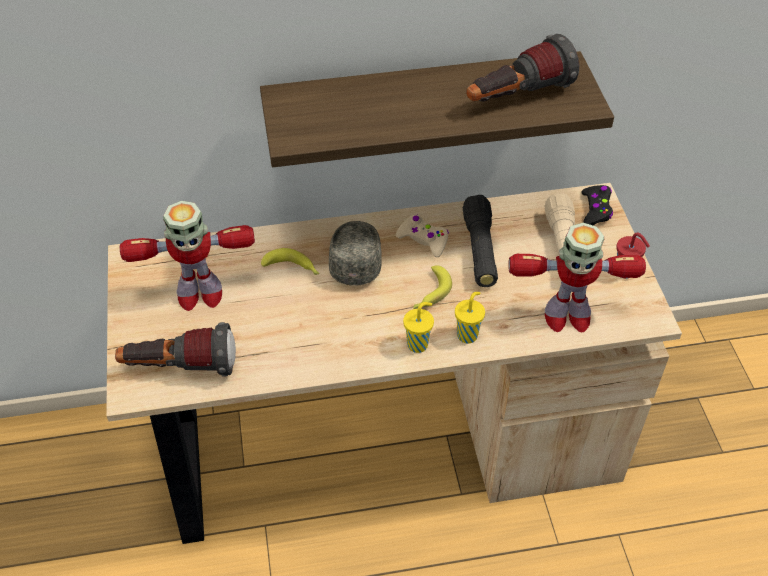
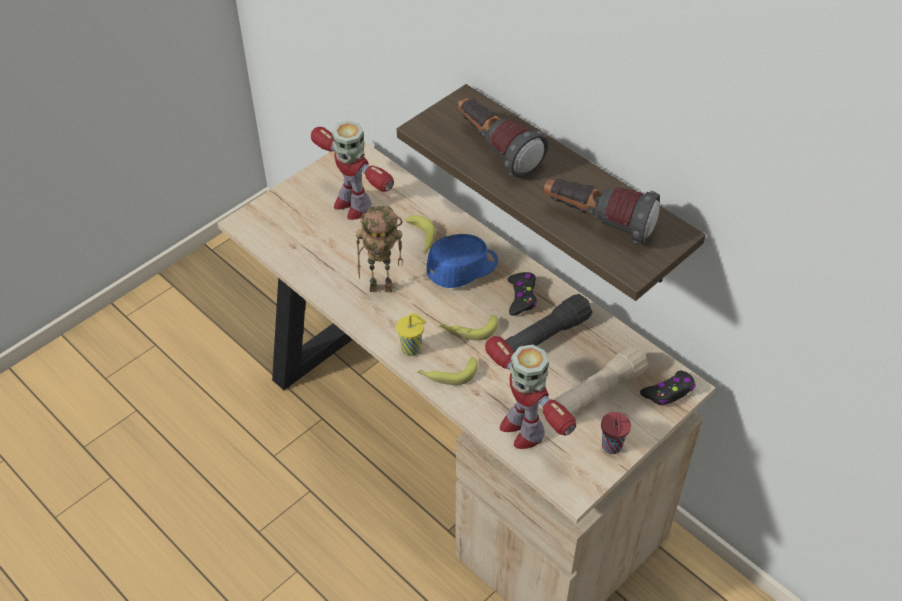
camera: 55 degrees right, 0 degrees up
(180, 368) = (282, 233): flashlight -> flashlight (495, 149)
(324, 326) = (383, 287): none -> toy robot
(356, 260) = (463, 269): grey cap -> blue cap
(423, 239) = (522, 297): beige game controller -> black game controller
(468, 334) = (447, 374): yellow cup -> banana

